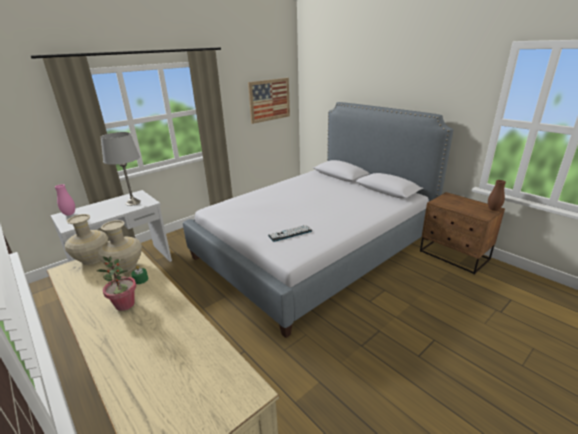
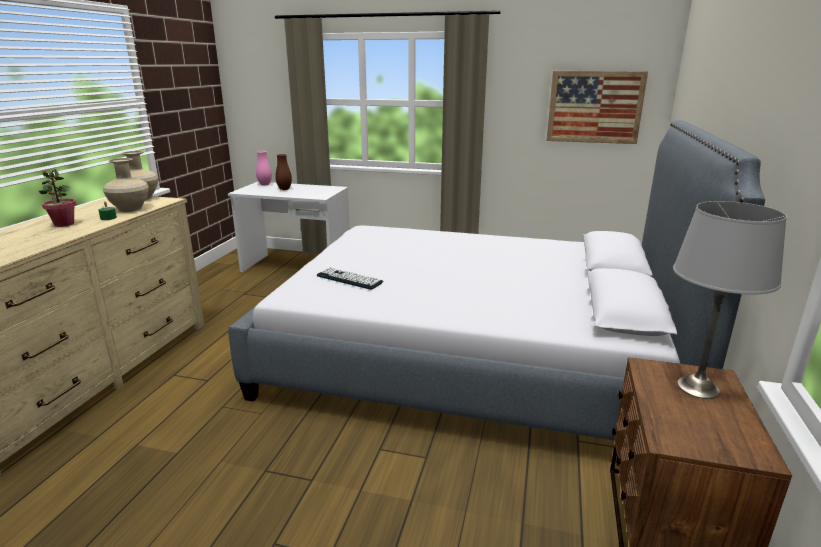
camera: 55 degrees right, 5 degrees down
(133, 202) = (313, 192): grey table lamp -> grey table lamp (698, 388)
(493, 209) = (746, 454): brown vase -> brown vase (284, 189)

